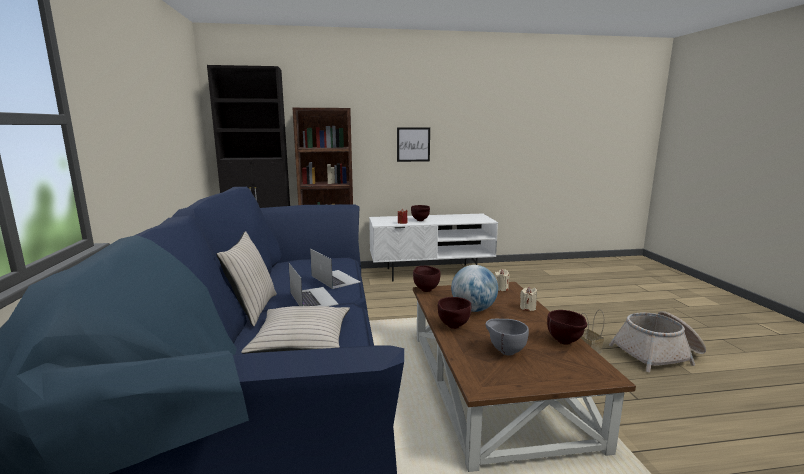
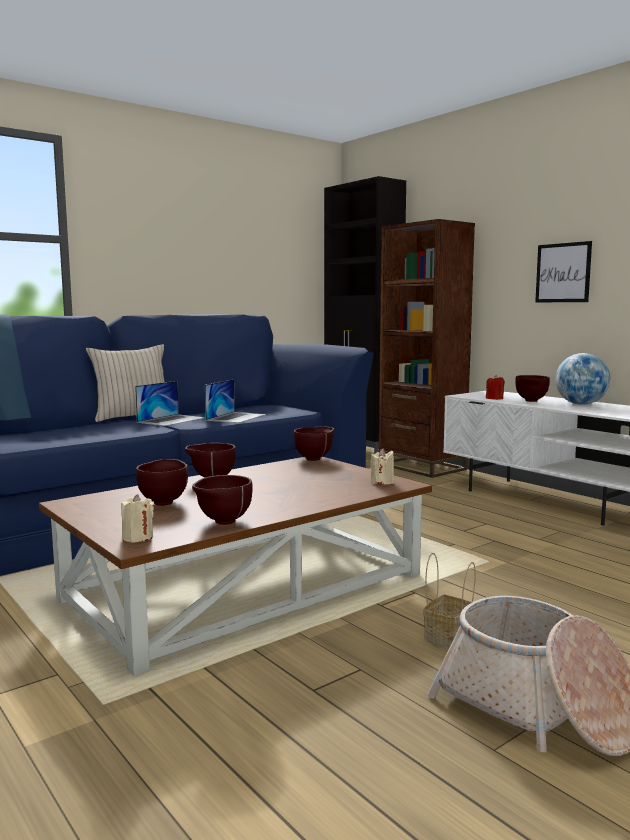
camera: 60 degrees right, 5 degrees down
(301, 341) = (78, 433): beige pillow -> none
(473, 309) = (278, 480): globe -> globe (580, 404)
(505, 351) = (164, 502): grey bowl -> brown bowl
(527, 308) = (324, 499): beige candle -> beige candle (137, 537)

